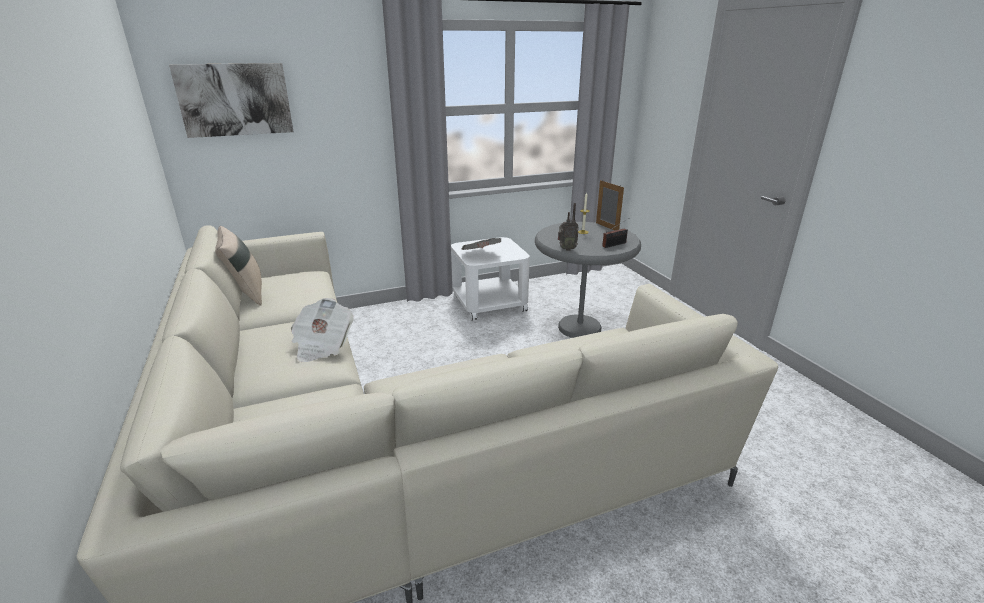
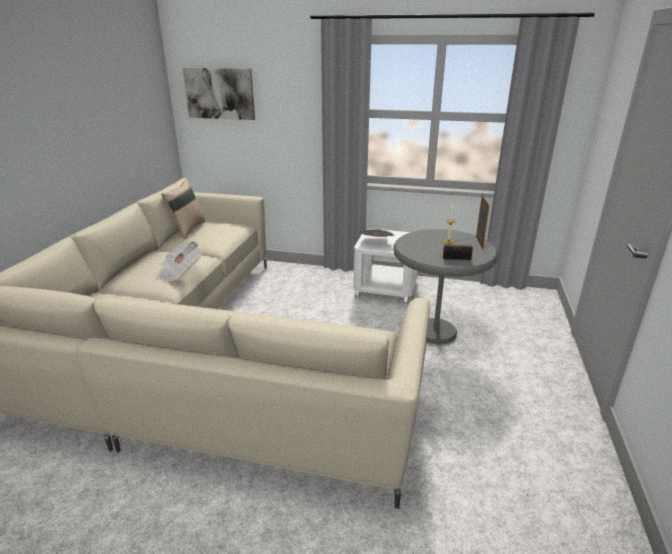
camera: 35 degrees right, 0 degrees up
(566, 249) = (407, 251): radio -> none

